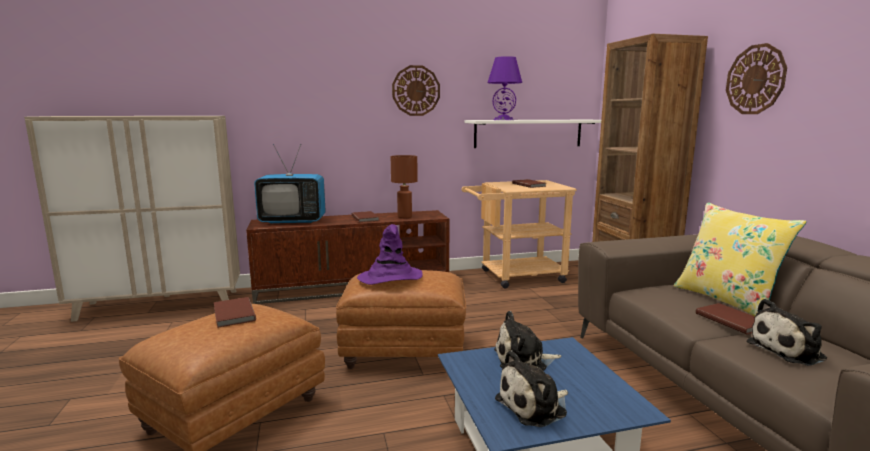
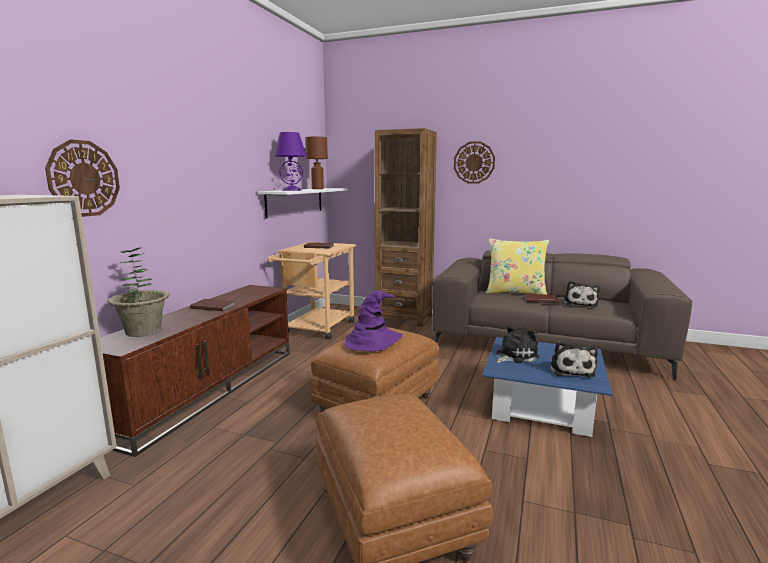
camera: 55 degrees left, 0 degrees up
(233, 314) = (375, 415): brown book -> none
(293, 221) = (143, 331): television -> potted plant
(404, 217) = (245, 296): brown table lamp -> brown table lamp (317, 189)
(416, 90) = (222, 161): wall clock -> wall clock (84, 178)
(523, 360) = (514, 356): plush toy -> plush toy turned 150 degrees counterclockwise

